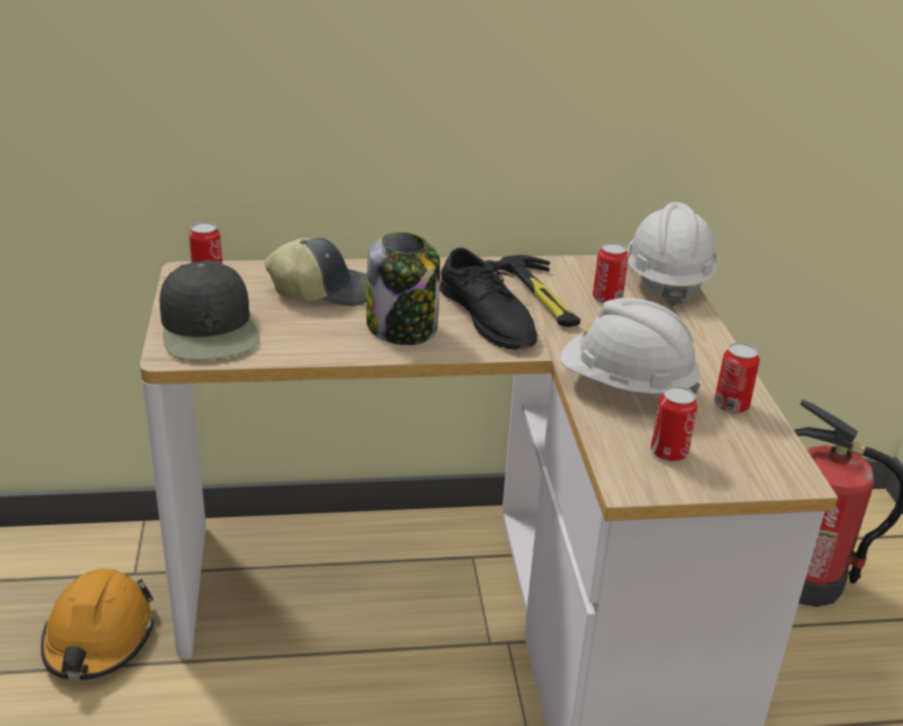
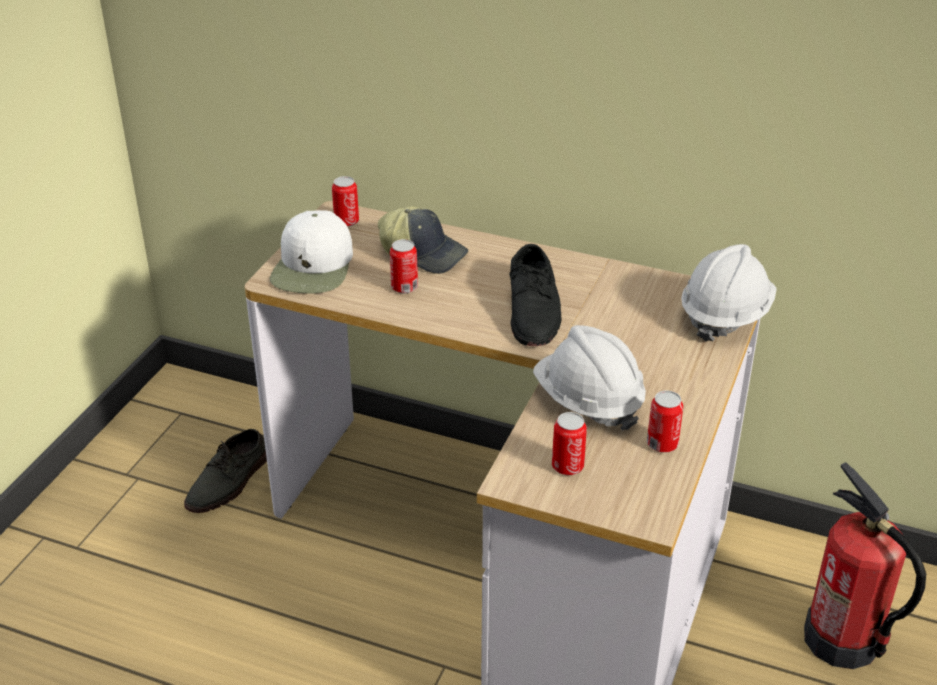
camera: 30 degrees right, 5 degrees up
(99, 638) = (229, 481): orange hard hat -> grey shoe
(210, 329) = (313, 266): black cap -> white cap
(403, 328) = (455, 303): jar -> none
(539, 296) = (594, 302): hammer -> none
(607, 298) = (653, 319): can -> can (404, 287)

